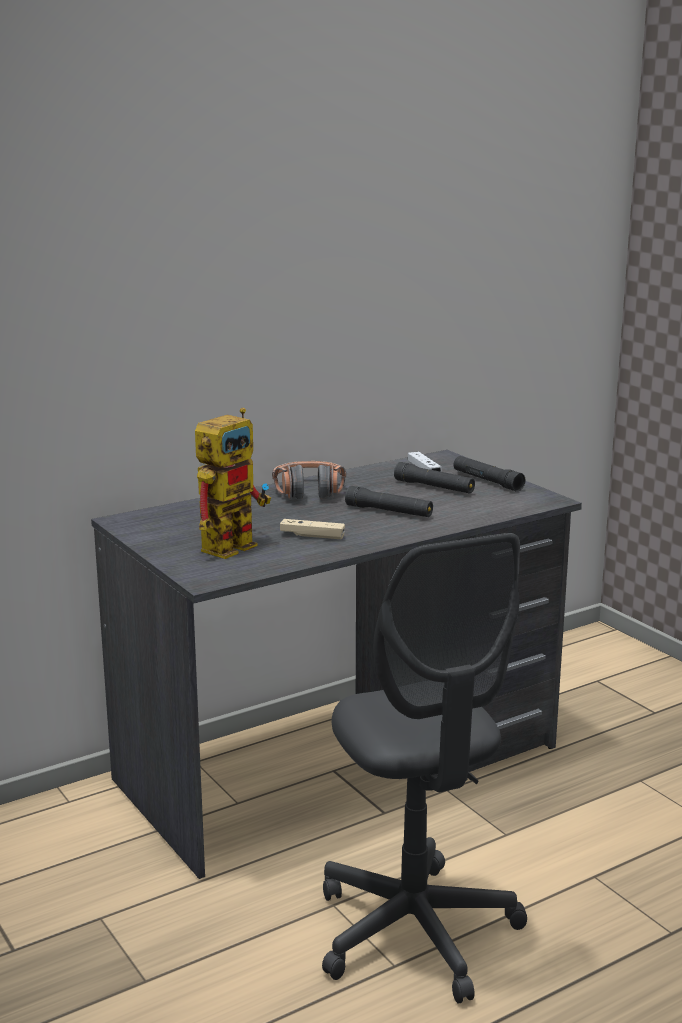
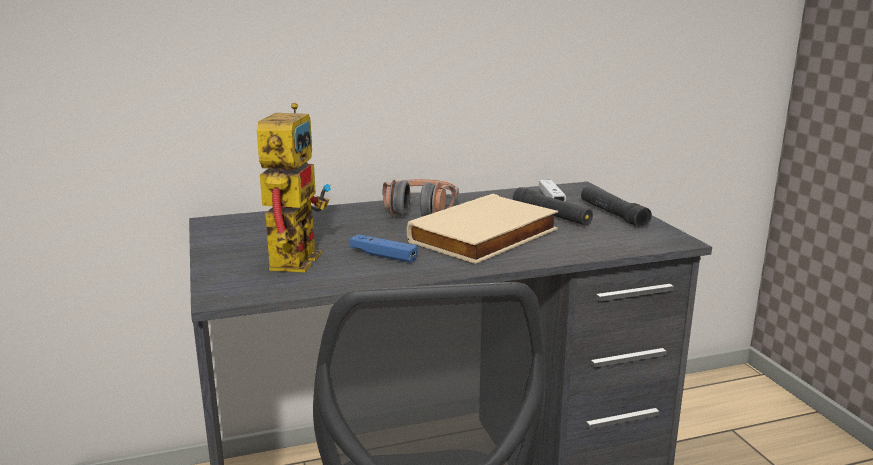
camera: 15 degrees right, 0 degrees up
(233, 543) = (294, 256): toy robot -> toy robot turned 45 degrees counterclockwise
(312, 536) = (383, 256): beige game controller -> blue game controller
(389, 511) = (486, 237): black flashlight -> beige book

